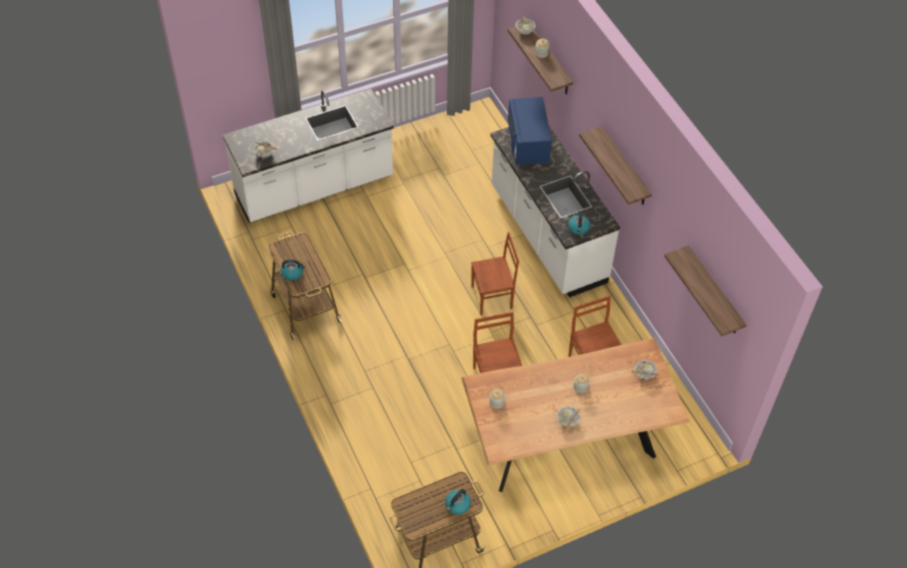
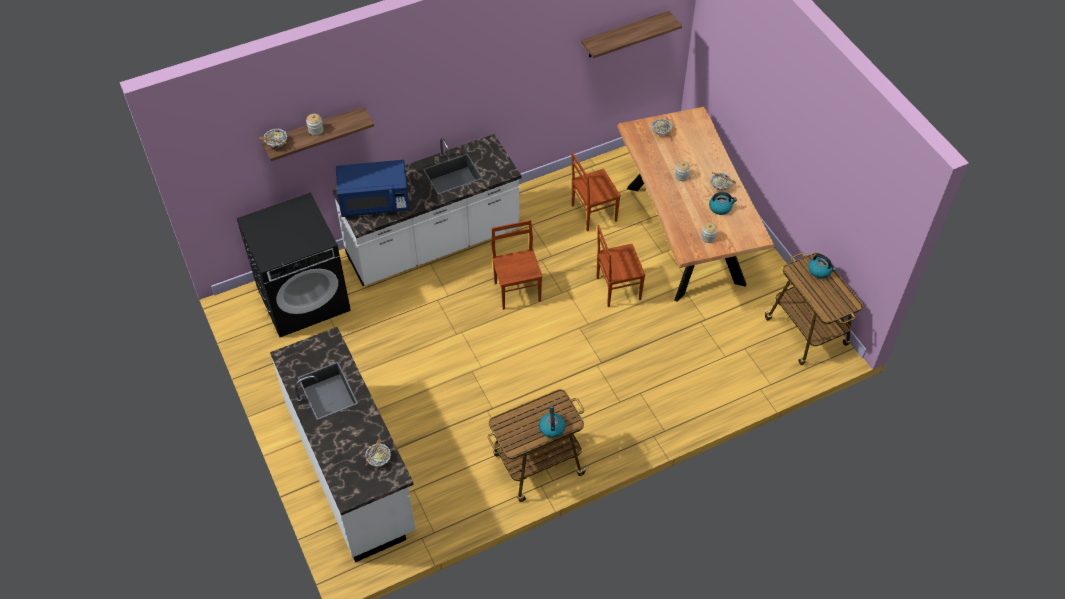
camera: 90 degrees left, 0 degrees up
(485, 150) = (304, 298): none -> black washing machine
(578, 228) = (496, 164): kettle -> kettle (720, 207)
(624, 168) = (473, 84): shelf -> none

